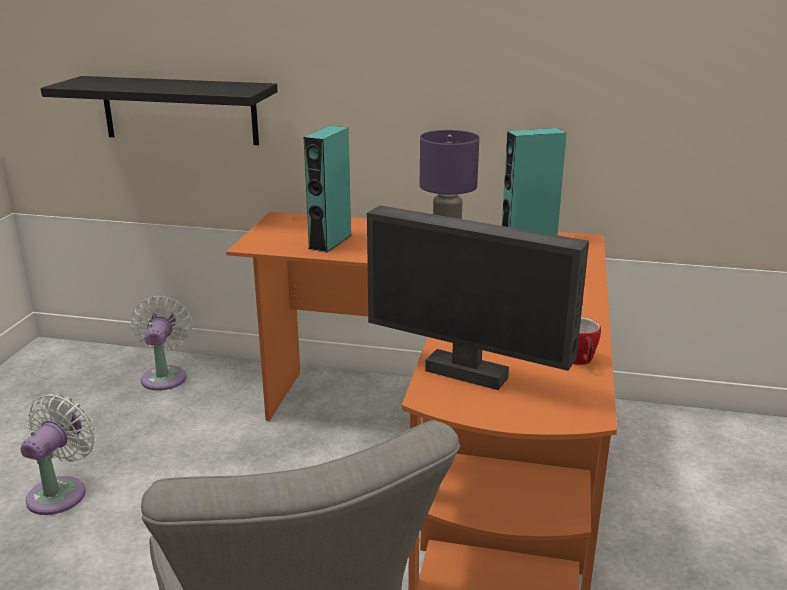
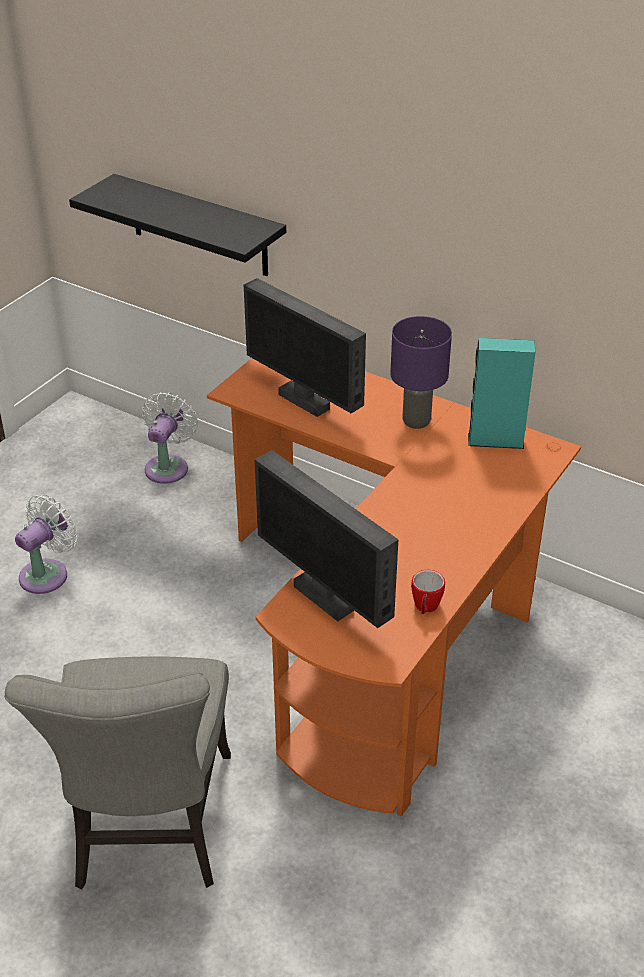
camera: 20 degrees right, 15 degrees up
(330, 242) = (305, 401): turquoise speaker -> monitor

